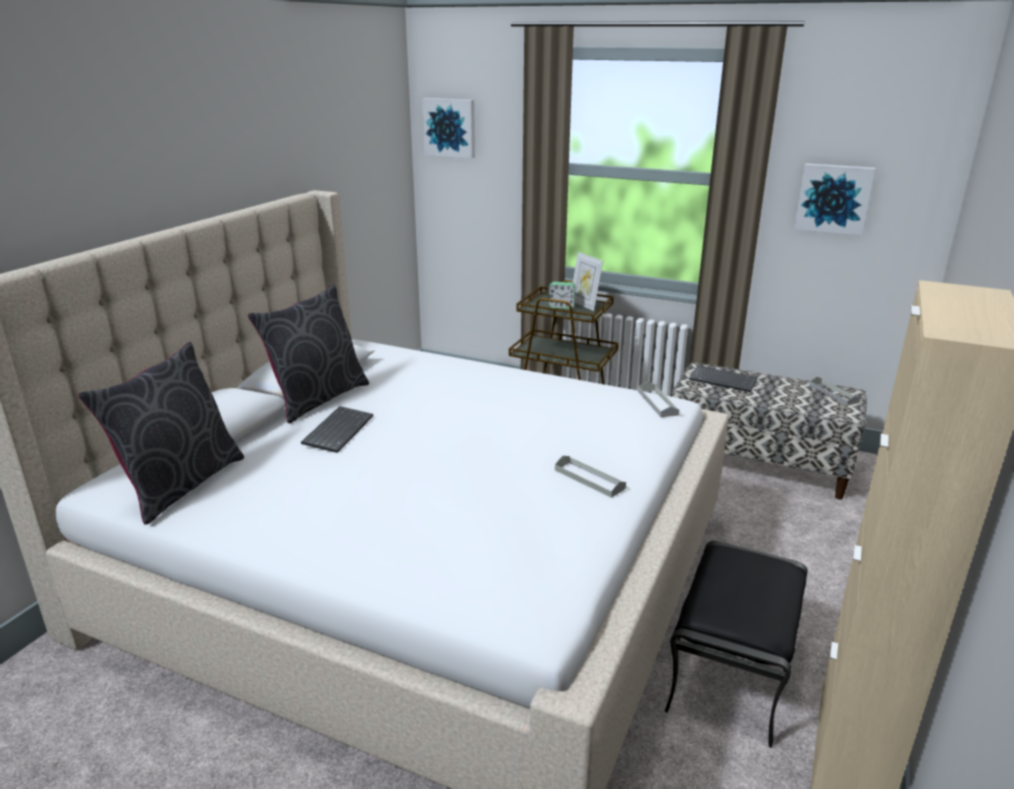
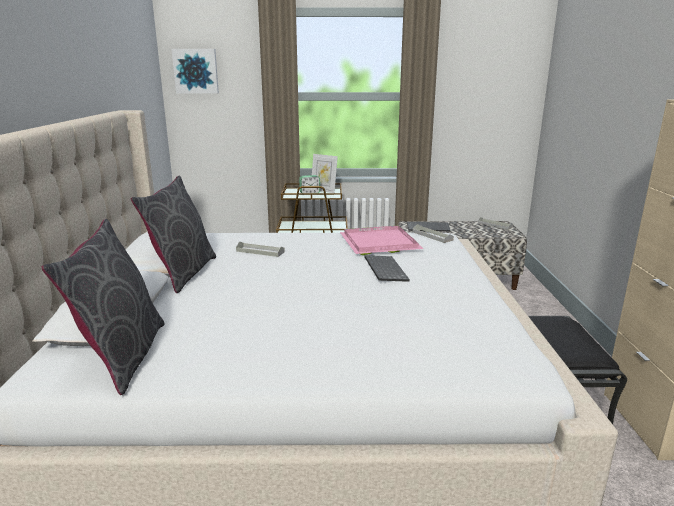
camera: 25 degrees left, 5 degrees down
(337, 430) = (226, 290): keyboard -> keyboard (384, 269)
(572, 401) = (378, 243): none -> pink tray
(589, 479) = (447, 283): grey tray -> grey tray (260, 251)
(834, 198) = (474, 103): picture -> none

